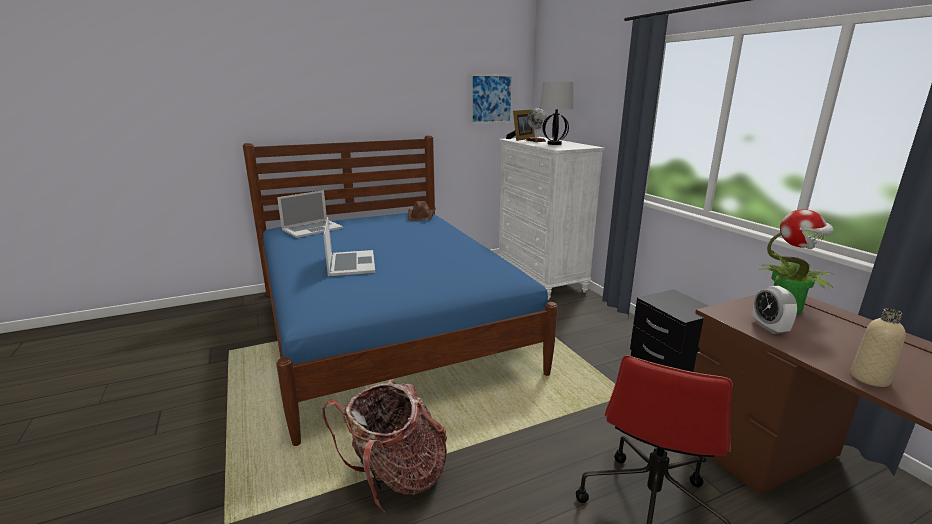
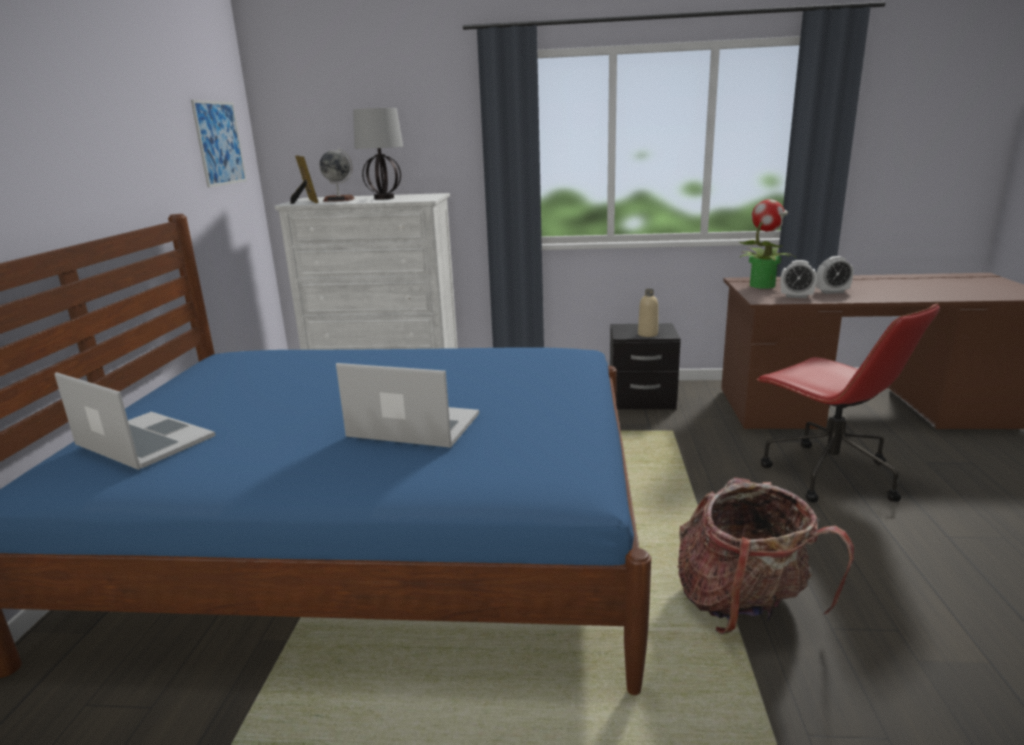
camera: 60 degrees left, 0 degrees up
(312, 229) = (144, 441): laptop -> laptop turned 45 degrees counterclockwise
(421, 216) = (256, 354): brown hat -> none
(833, 346) = (832, 292): none -> alarm clock
(869, 378) = (879, 297): beige bottle -> beige bottle (647, 334)

